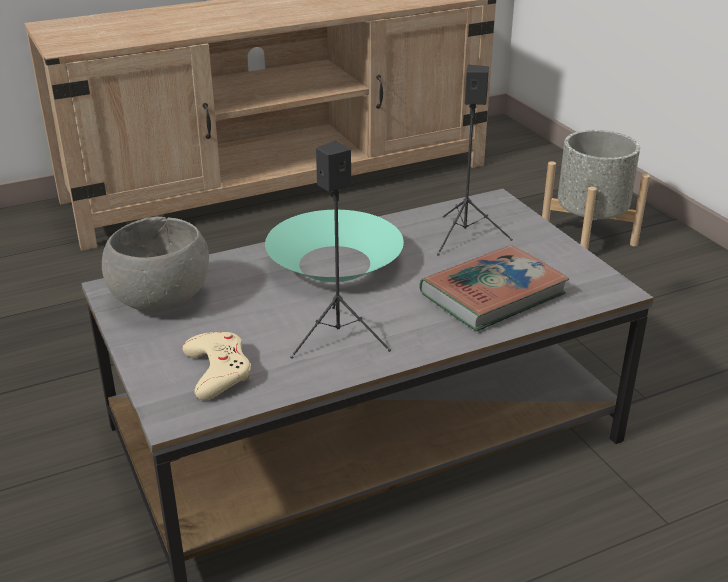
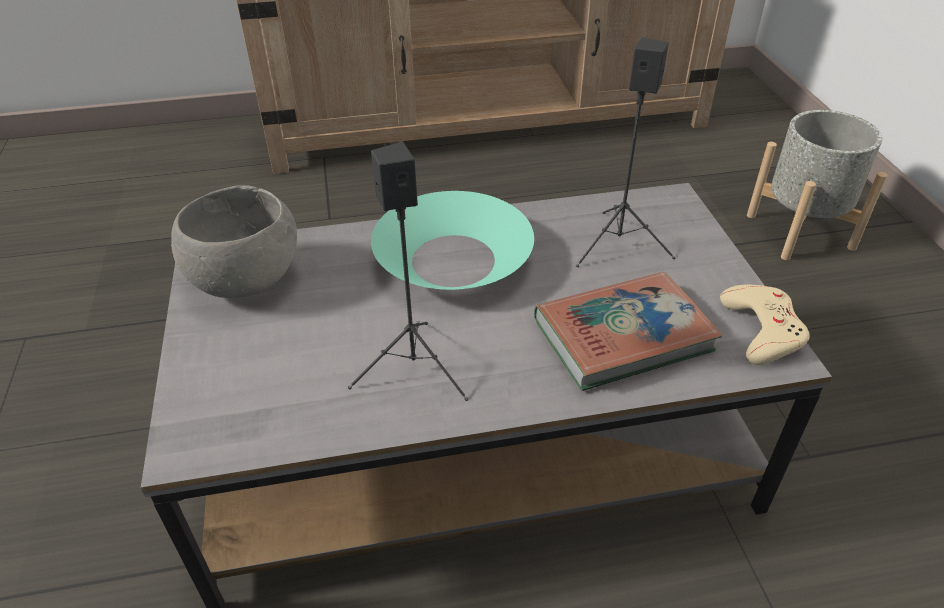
camera: 15 degrees right, 10 degrees up
(218, 371) = (260, 391): beige game controller -> beige game controller (762, 329)

